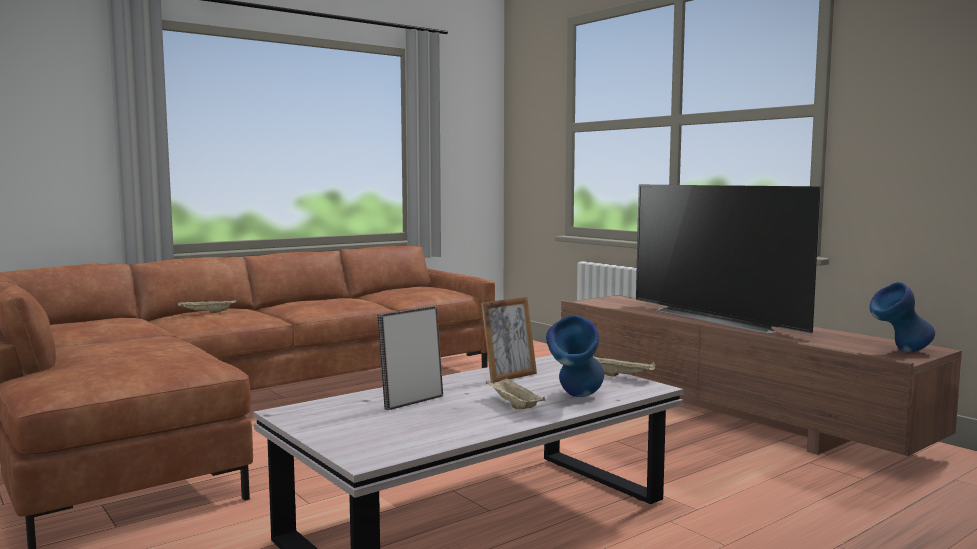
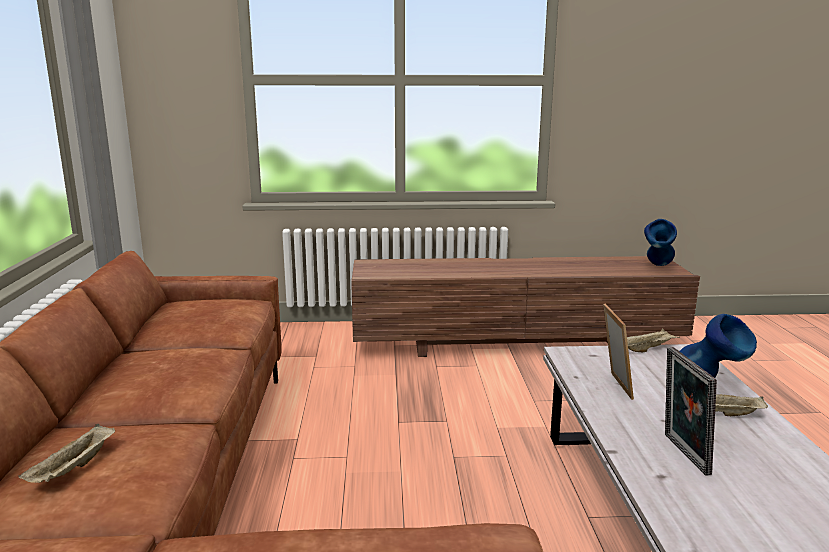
camera: 55 degrees left, 10 degrees up
(719, 319) = (504, 266): television -> none

